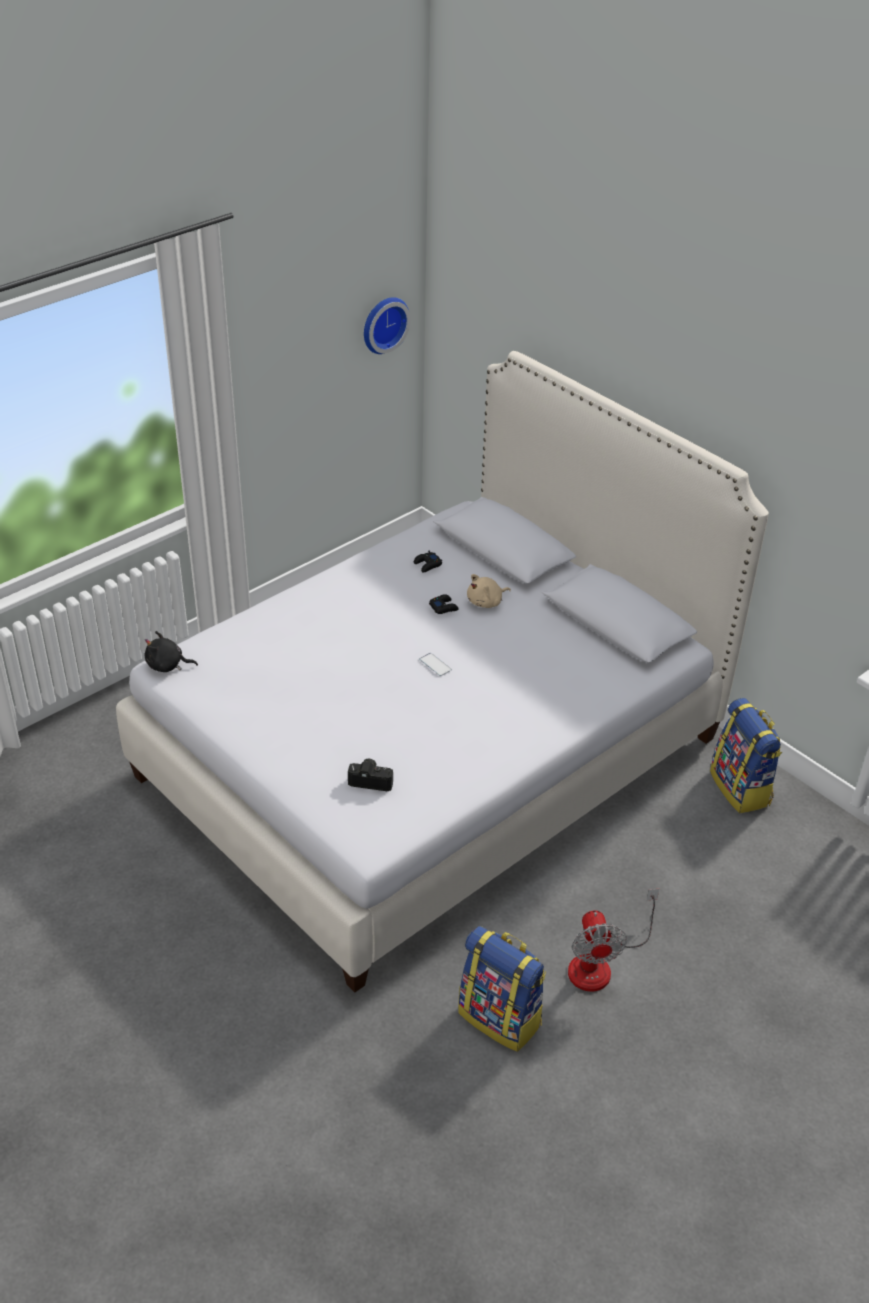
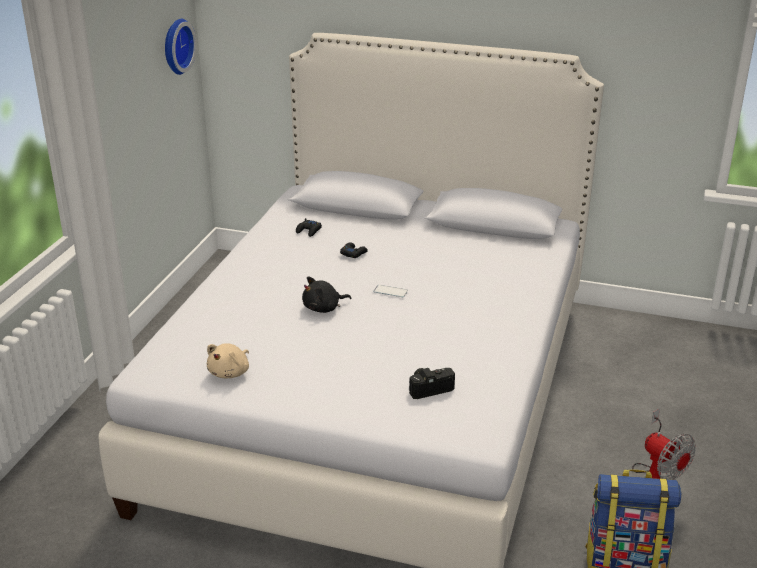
camera: 30 degrees left, 10 degrees down
(167, 665) = (147, 371): black plush toy -> black plush toy (323, 308)
(486, 602) = (383, 240): beige plush toy -> beige plush toy (230, 372)
(741, 788) = (621, 333): backpack -> none

